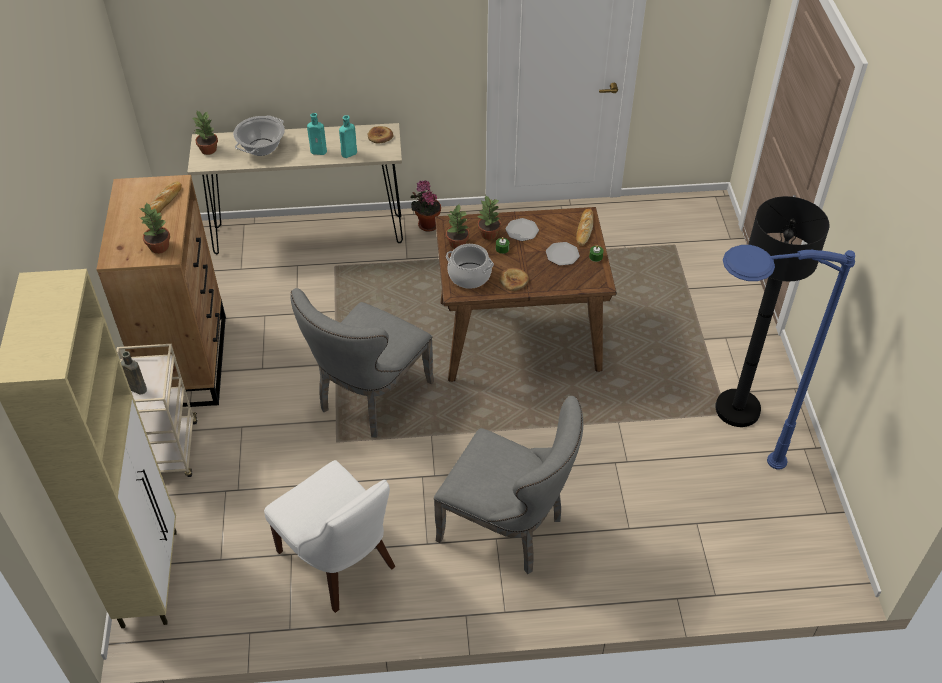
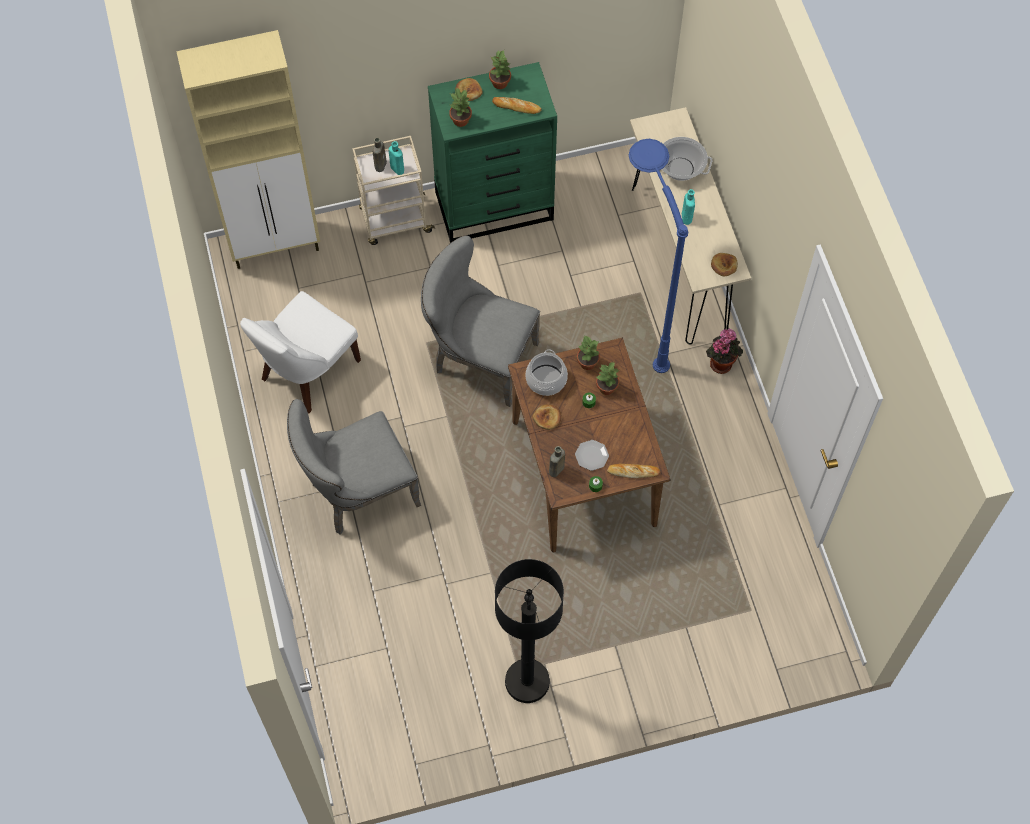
camera: 80 degrees right, 15 degrees up
(122, 236) = (468, 91): none -> bread
(188, 360) = (495, 206): brown dresser -> green dresser
(209, 149) = (666, 127): potted plant -> potted plant (500, 83)
(348, 154) = (689, 243): turquoise bottle -> turquoise bottle (396, 168)
(509, 529) = (357, 494): grey chair -> grey chair turned 45 degrees clockwise
(522, 231) = (618, 416): plate -> none
(575, 282) = (555, 471): none -> brown bottle
(717, 471) = (447, 664): blue floor lamp -> blue floor lamp (639, 320)

